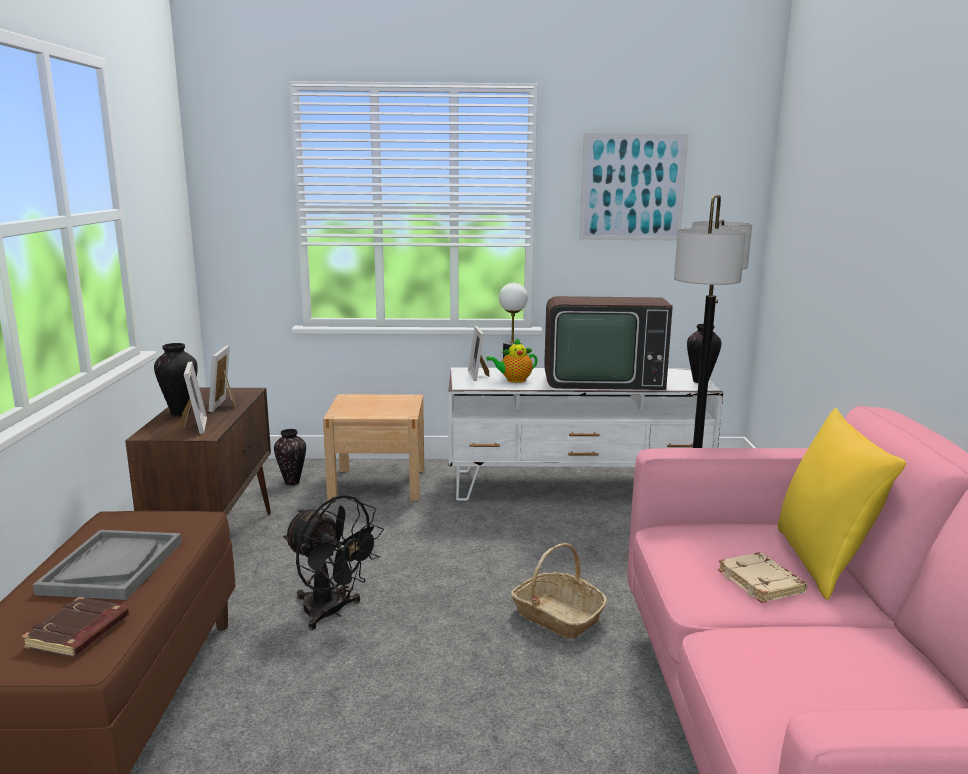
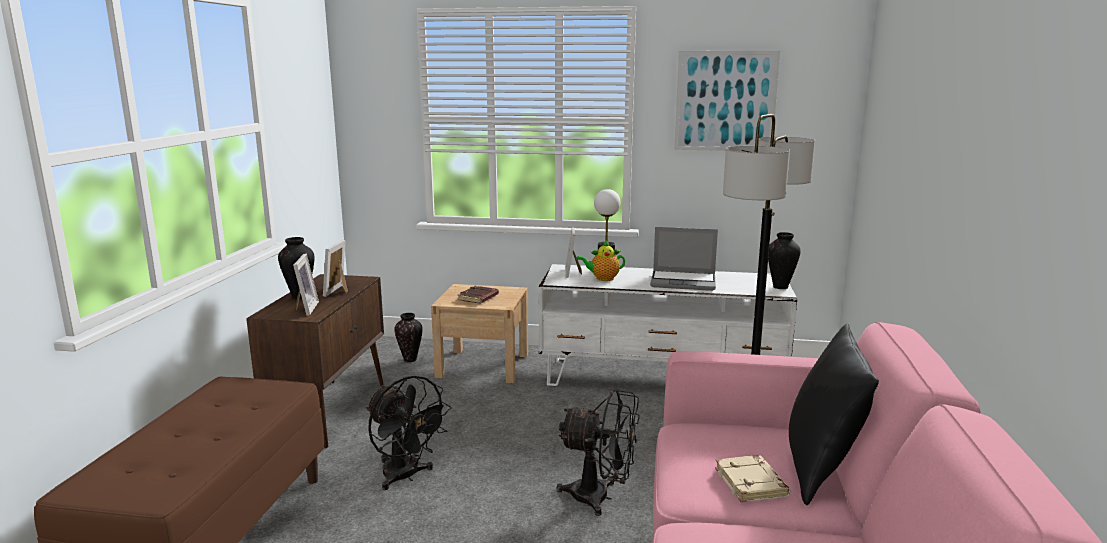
camera: 10 degrees right, 0 degrees up
(78, 634) = (163, 476): brown book -> brown book (478, 298)
(112, 567) = (209, 423): grey tray -> none
(557, 616) = (600, 497): basket -> black fan
(601, 380) = (684, 282): television -> laptop
(822, 562) = (821, 469): yellow pillow -> black pillow

